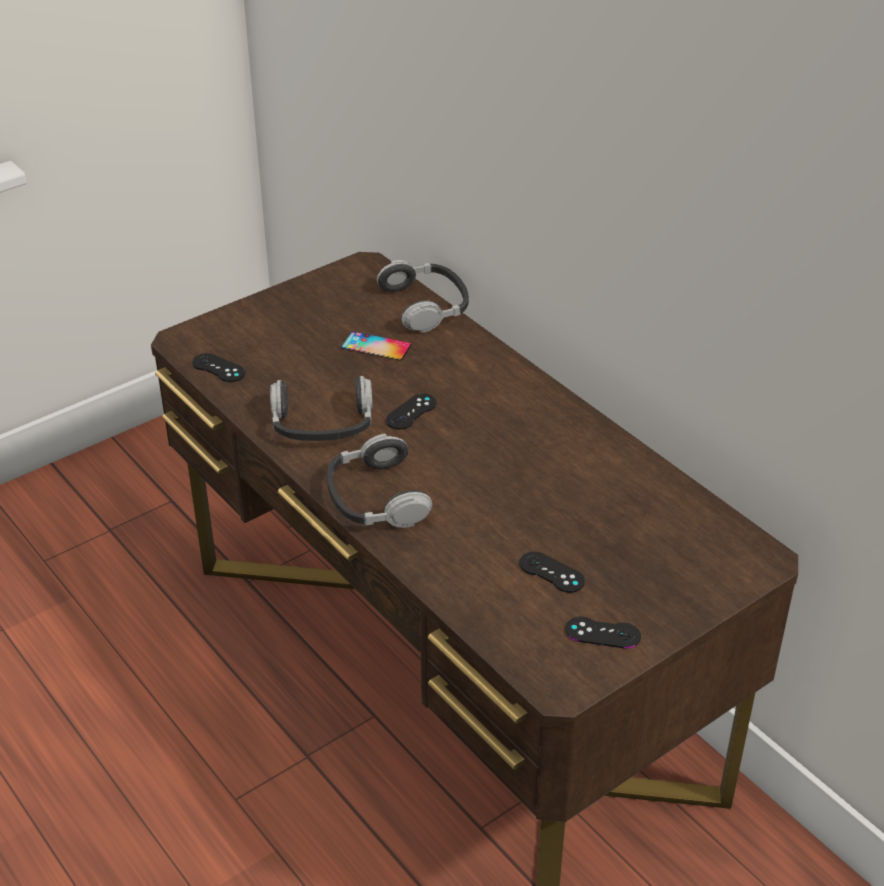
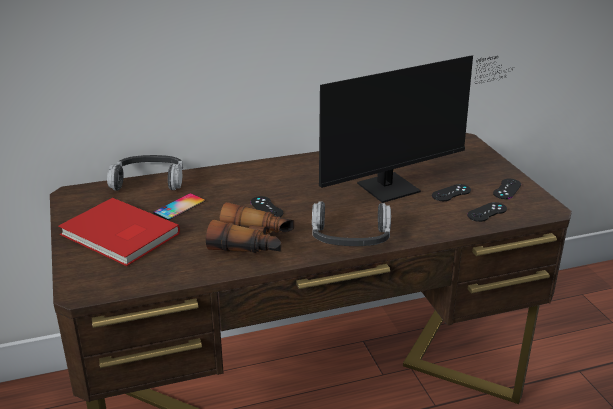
camera: 70 degrees left, 10 degrees down
(218, 368) = (141, 278): black game controller -> black game controller (487, 212)
(293, 326) = (119, 235): none -> red book
(322, 423) = (253, 243): headphones -> binoculars
(539, 514) = (397, 186): none -> monitor

